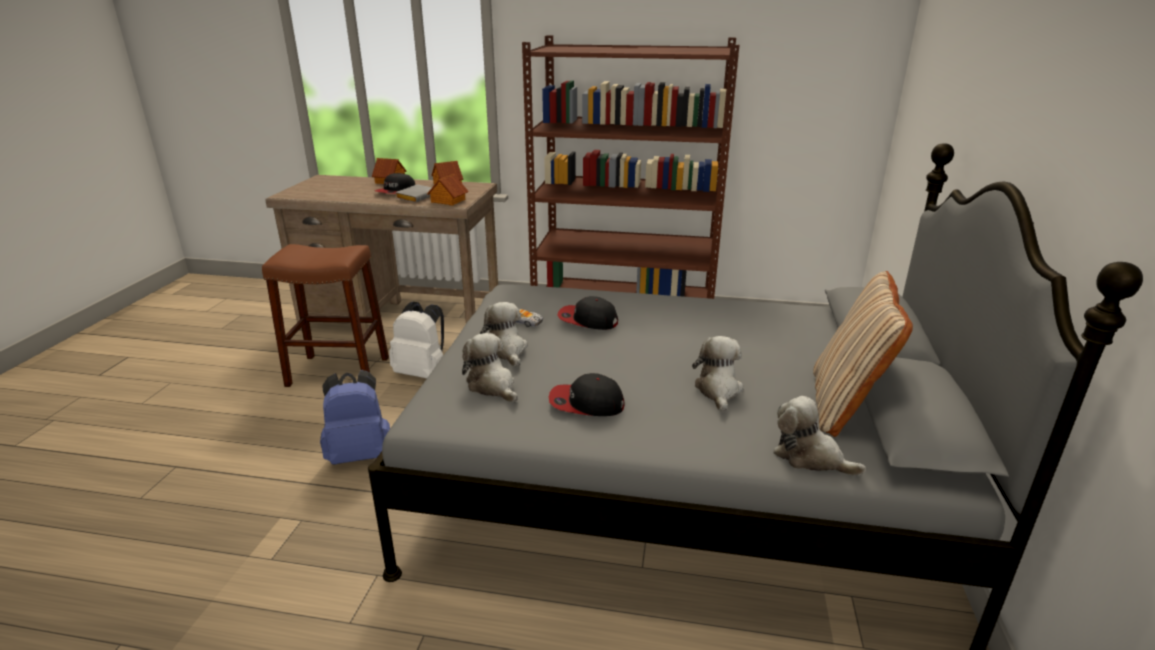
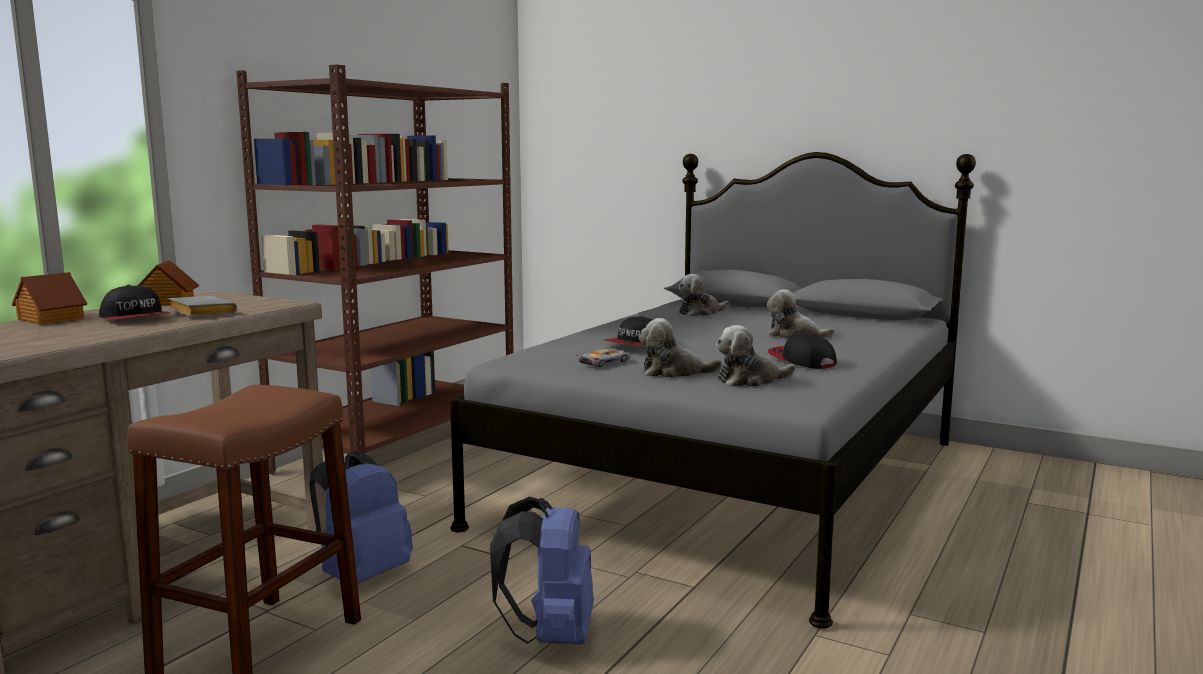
camera: 70 degrees left, 15 degrees down
(423, 373) = (362, 575): white backpack -> blue backpack
(448, 201) = (260, 305): toy house -> none
(586, 403) = (801, 360): cap -> cap turned 120 degrees clockwise
(810, 457) = (894, 332): plush toy -> plush toy (700, 313)
(845, 405) = (829, 319): beige pillow -> none

